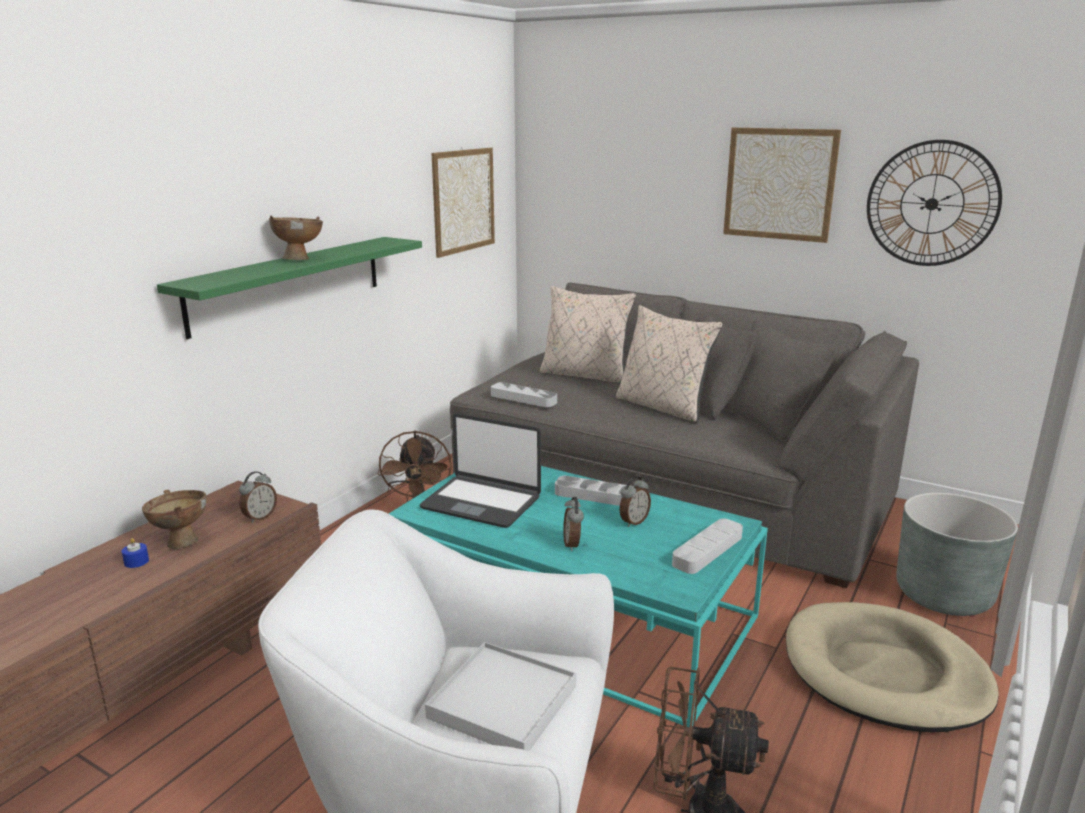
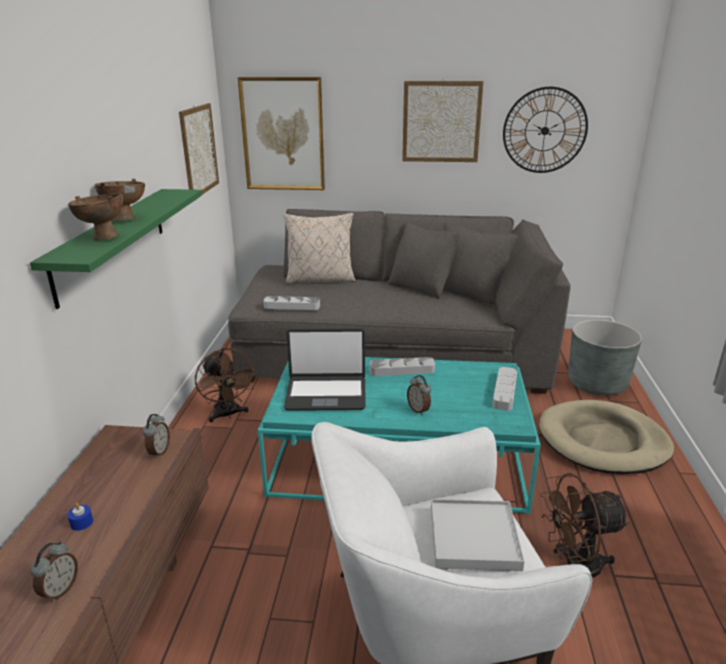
camera: 25 degrees left, 5 degrees up
(181, 540) = (105, 492): brown bowl -> brown bowl (102, 237)
(581, 190) = (283, 134): none -> picture
(633, 522) = (442, 383): alarm clock -> alarm clock (59, 590)
(663, 407) = (397, 295): beige pillow -> none

